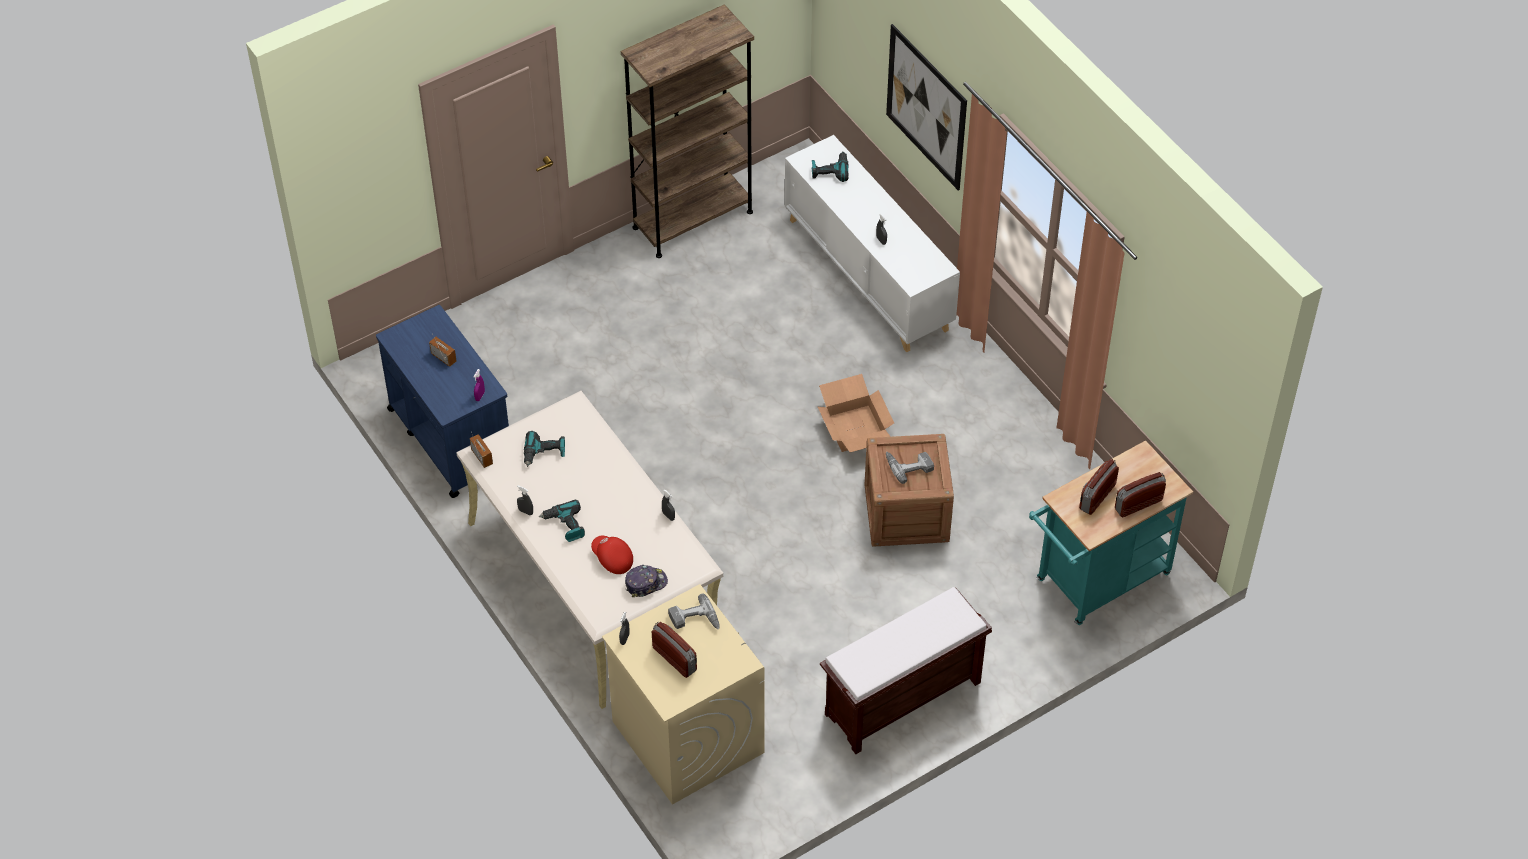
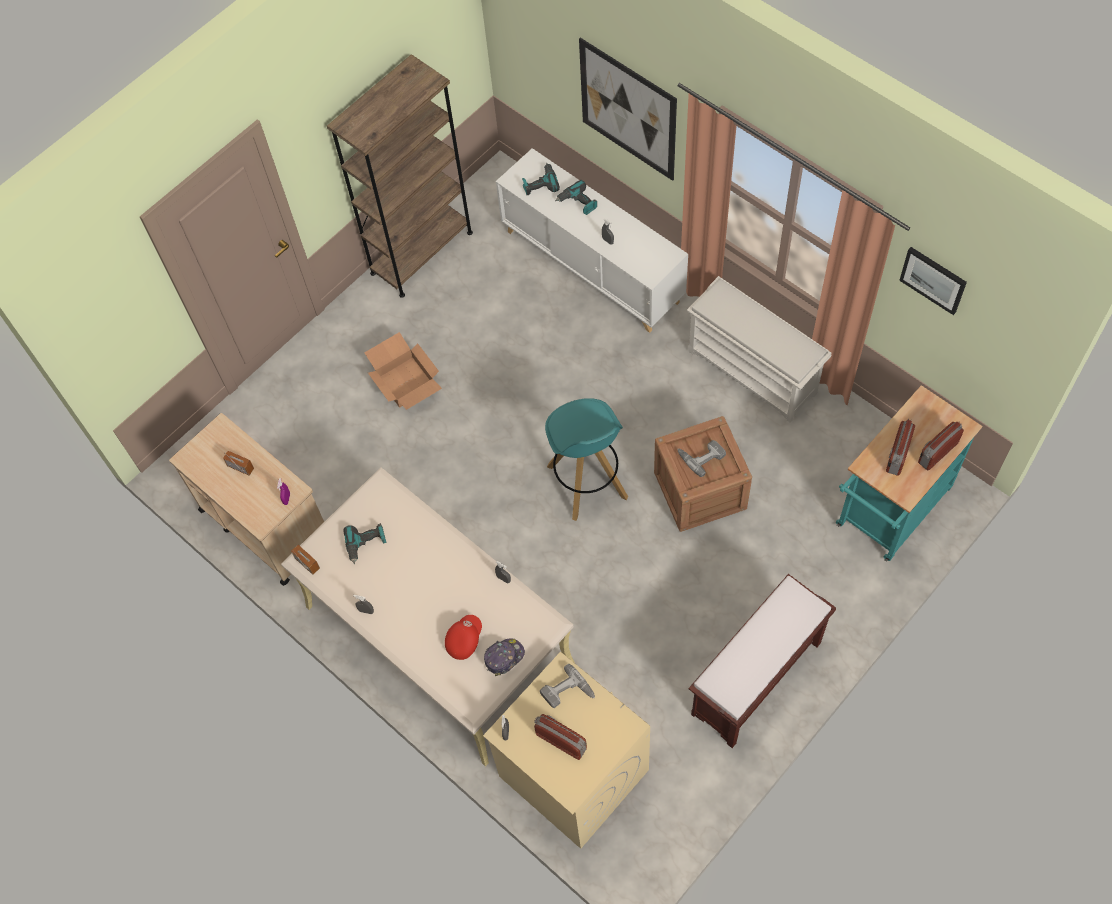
camera: 10 degrees left, 10 degrees up
(450, 437) = (265, 524): blue cart -> beige cart
(565, 525) = (408, 615): power drill -> power drill (578, 203)
(612, 559) = (464, 639): red cap -> red cap turned 90 degrees clockwise
(792, 478) = (587, 483): none -> turquoise stool
(854, 428) = (626, 418): cardboard box -> cardboard box (404, 382)
(1003, 415) = (753, 372): none -> white shoe rack
(1161, 321) = (933, 279): none -> picture

